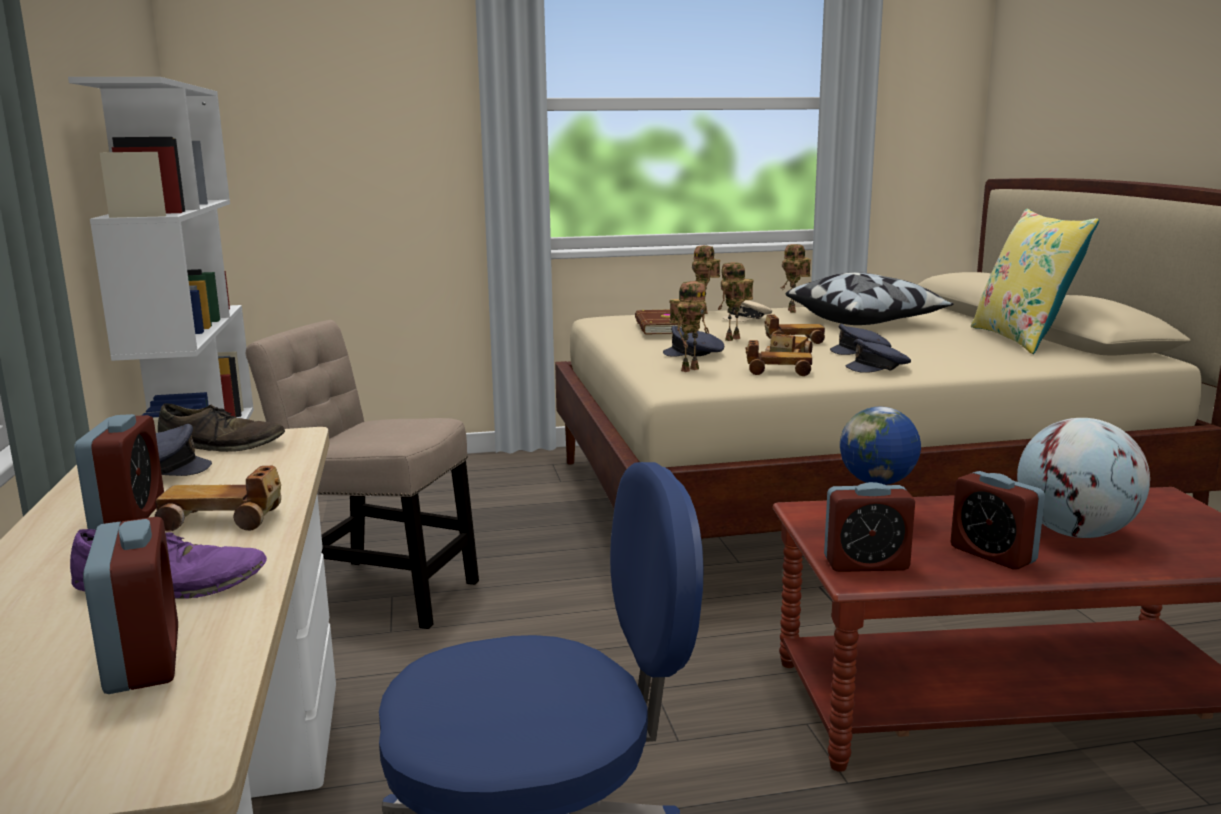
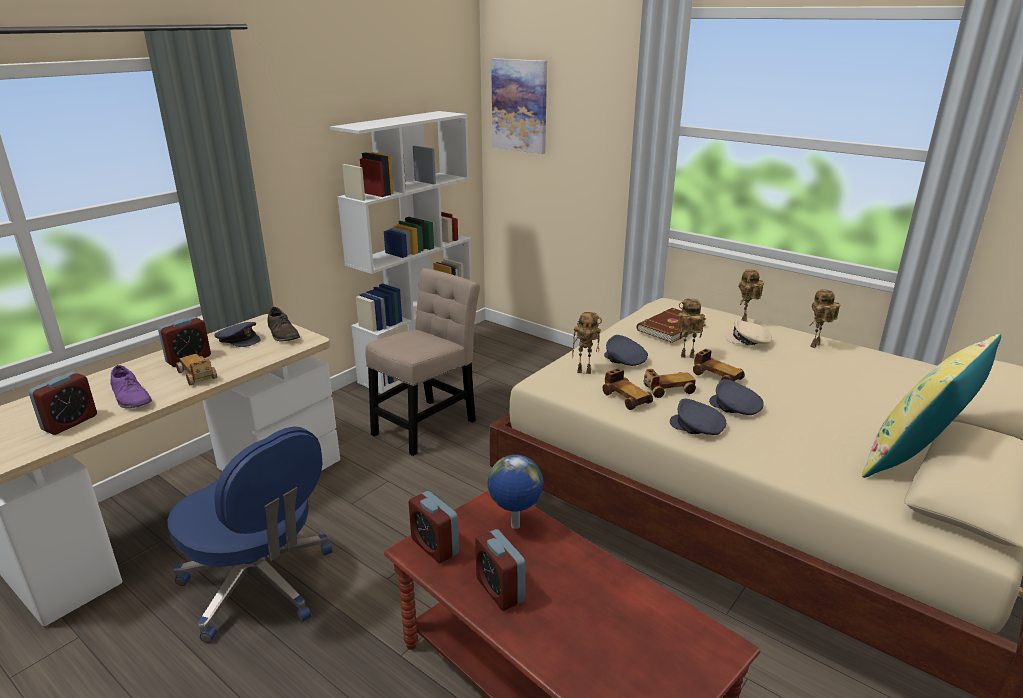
camera: 50 degrees right, 10 degrees up
(254, 93) = (520, 105): none -> picture
(378, 592) = (427, 424): beige chair -> beige chair turned 60 degrees clockwise
(865, 321) = (839, 380): pillow -> none
(992, 554) = (500, 590): alarm clock -> alarm clock turned 45 degrees counterclockwise
(1075, 533) = (580, 617): globe -> none

